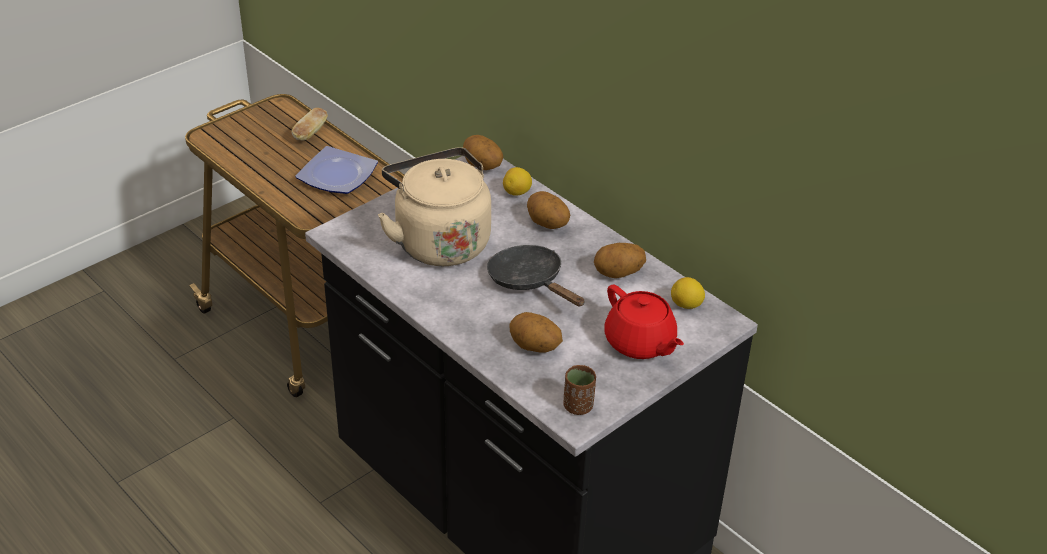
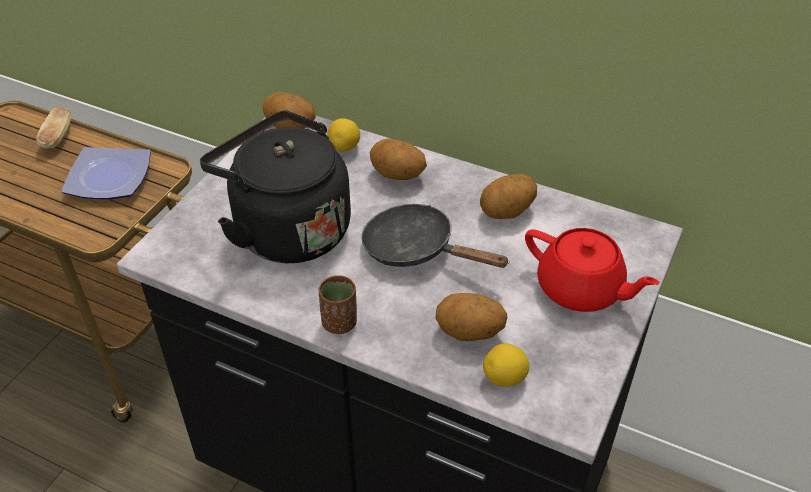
camera: 20 degrees left, 5 degrees up
(439, 241) = (286, 229): beige kettle -> black kettle
(578, 406) = (563, 396): brown cup -> brown cup (339, 323)
(686, 305) = (599, 228): lemon -> lemon (504, 378)

